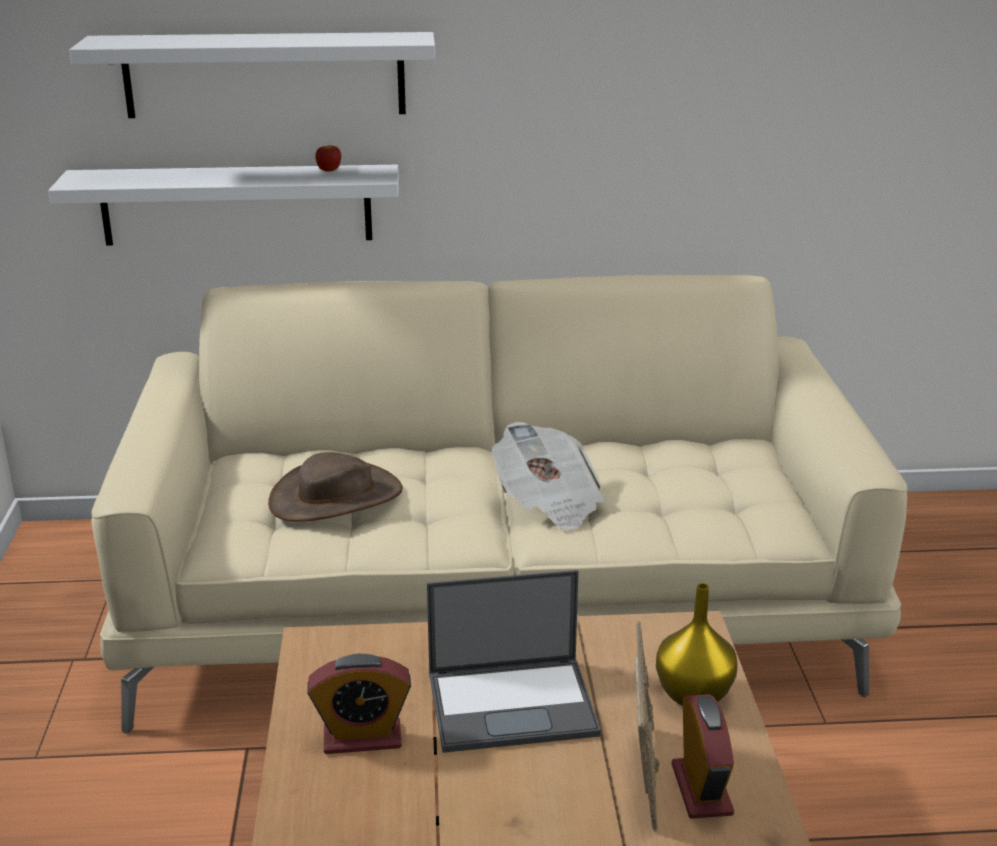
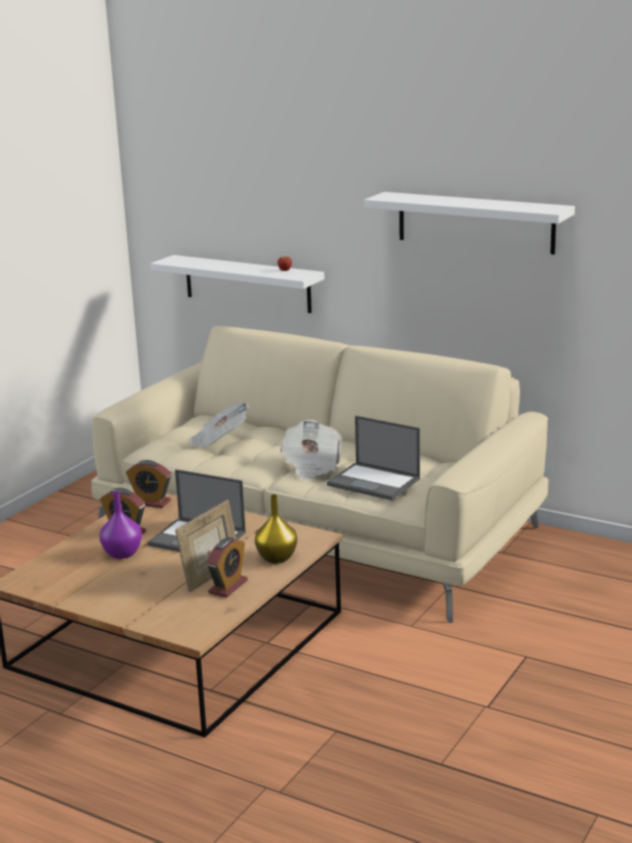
camera: 35 degrees right, 5 degrees down
(264, 75) = (261, 215): white shelf -> white shelf (475, 222)
(327, 654) = (151, 502): none -> alarm clock
(336, 497) = (219, 441): brown hat -> newspaper
(420, 790) = (123, 553): none -> purple vase
(684, 504) = (375, 482): none -> laptop

